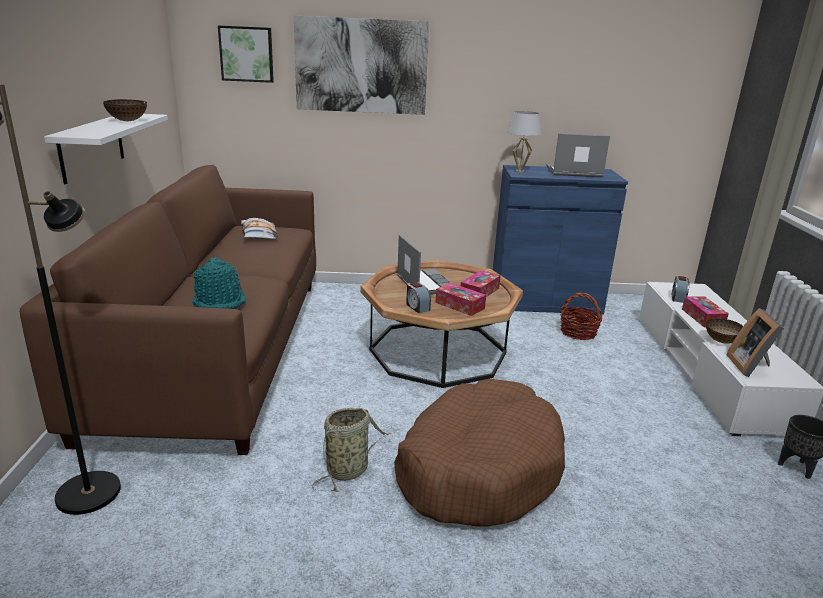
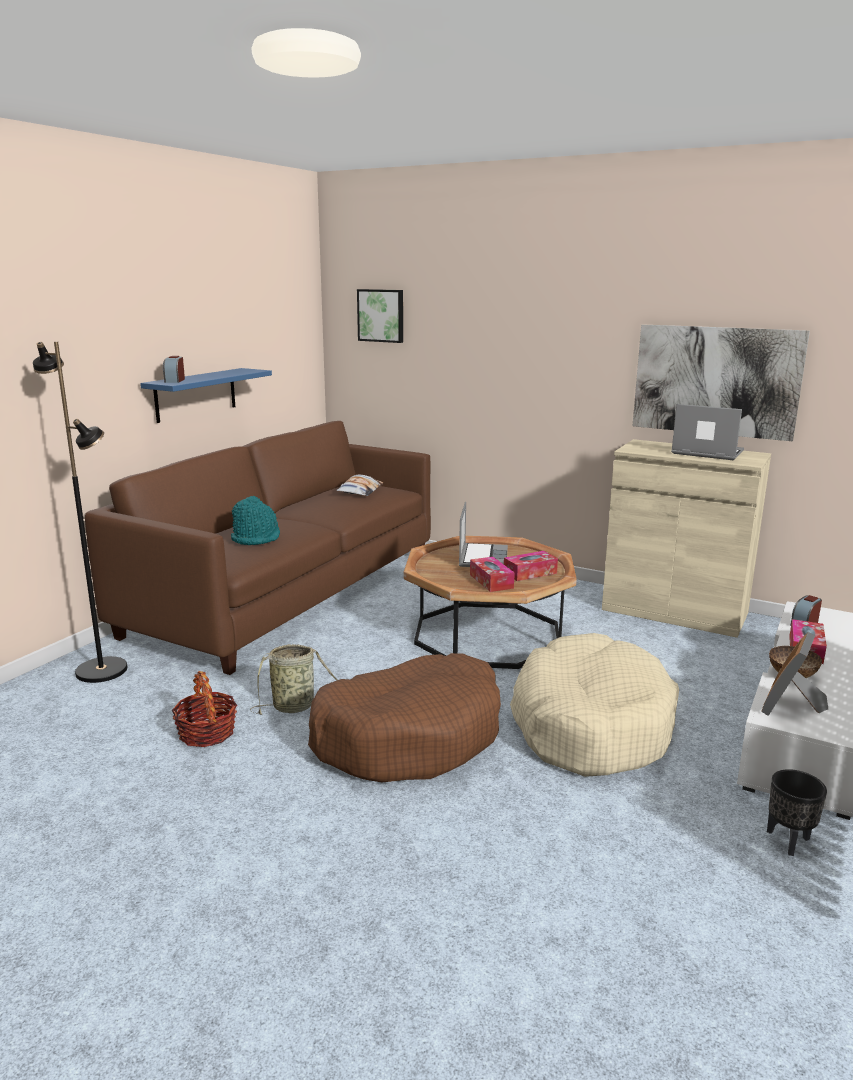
camera: 30 degrees right, 5 degrees down
(92, 146) = (196, 394): white shelf -> blue shelf
(127, 121) = (225, 374): bowl -> none
(361, 66) = (483, 326): picture -> picture (715, 381)
(417, 307) = (446, 575): alarm clock -> alarm clock (174, 380)
(519, 171) = (637, 446): white table lamp -> none
(545, 301) = (674, 611): blue cabinet -> beige cabinet
(578, 332) = (676, 649): basket -> basket (207, 733)
(592, 413) = (590, 724): none -> beige dog bed

